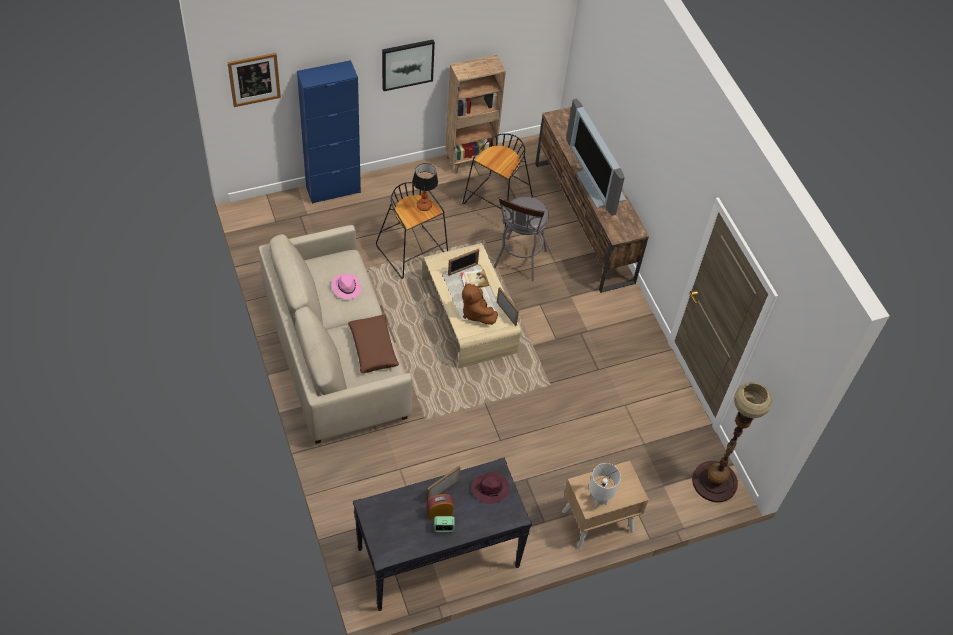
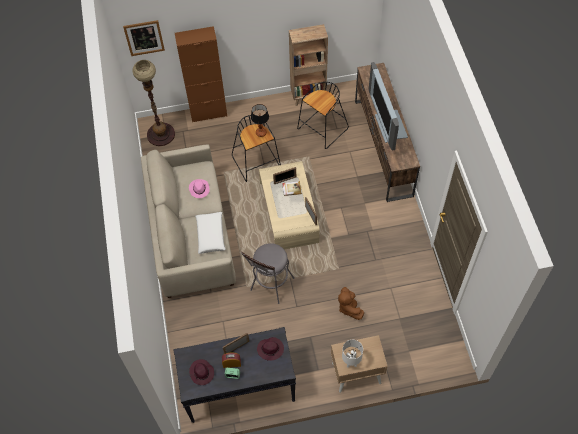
camera: 15 degrees right, 5 degrees up
(333, 190) = (208, 113): blue cabinet -> brown cabinet
(373, 348) = (211, 235): brown pillow -> white pillow
(399, 529) = (202, 373): none -> purple hat
(407, 64) = (256, 29): picture -> none
(476, 313) = (289, 213): brown plush toy -> brown plush toy (349, 307)
(518, 263) = (331, 175): grey stool -> grey stool (270, 287)
(715, 481) = (447, 351): floor lamp -> floor lamp (161, 134)

